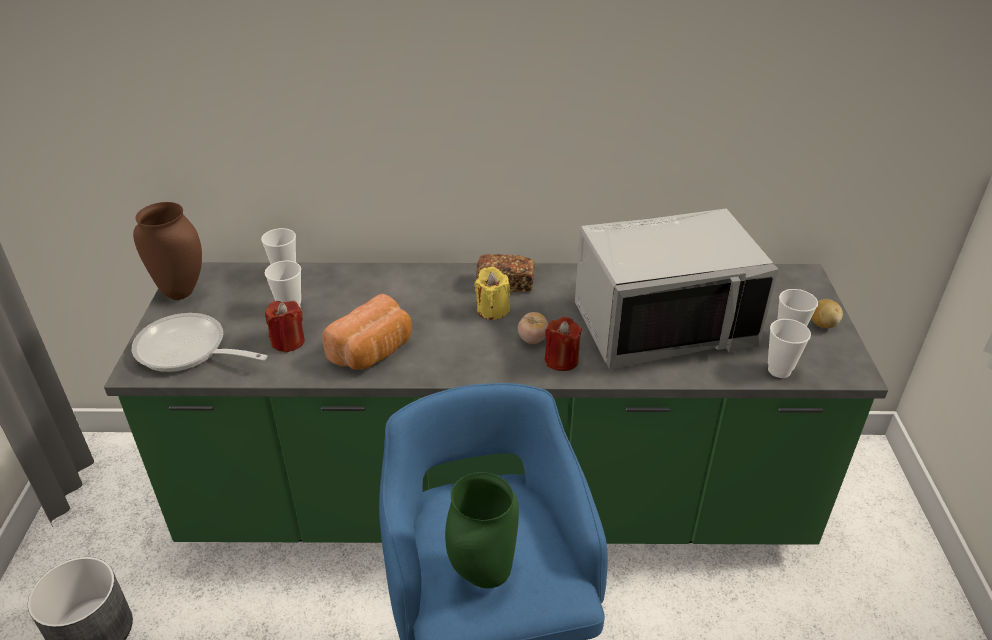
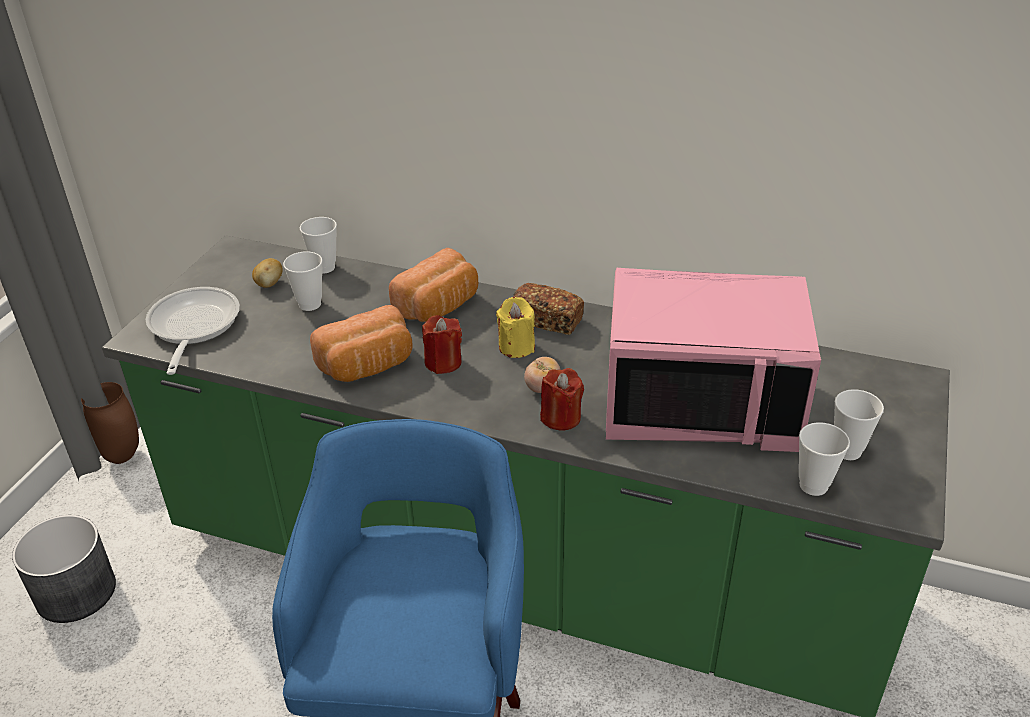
camera: 20 degrees right, 0 degrees up
(182, 292) = (218, 267): brown vase -> brown vase (124, 456)
(188, 351) = (192, 328): frying pan -> frying pan turned 45 degrees clockwise
(288, 341) = (290, 338): red candle -> red candle (443, 362)
(408, 289) = (439, 307): none -> bread
(482, 574) = (377, 626): green vase -> none
(662, 325) = (701, 403): grey microwave -> pink microwave
(822, 324) = (904, 443): potato -> potato (269, 284)

